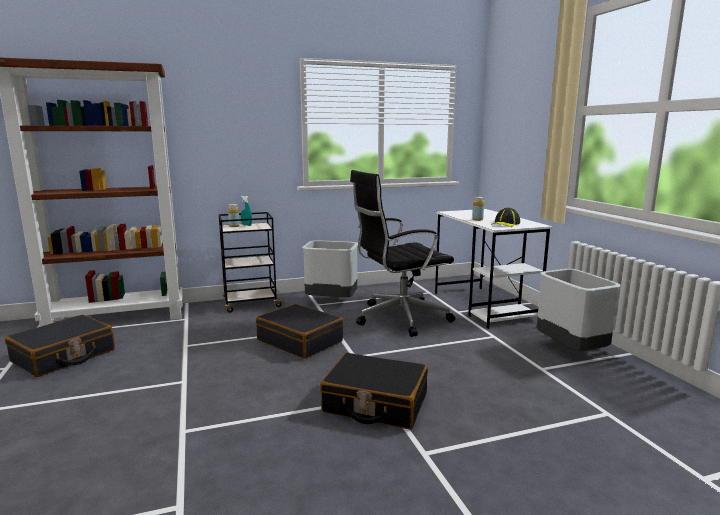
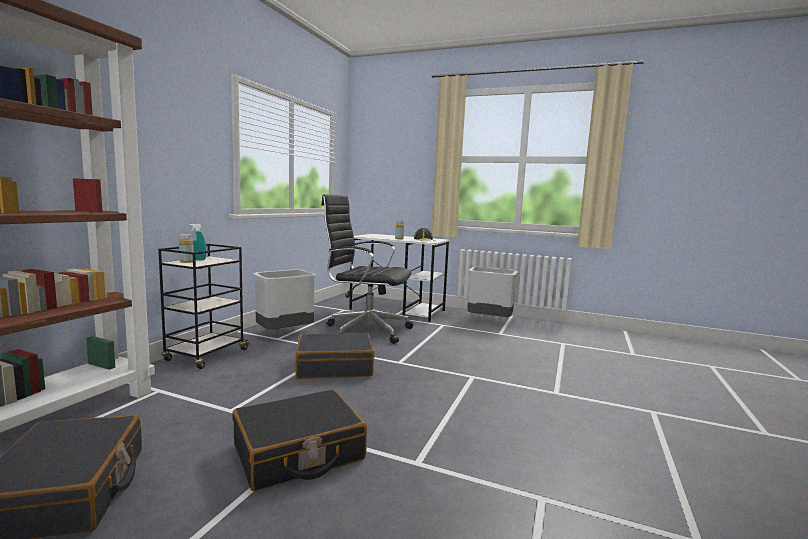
camera: 50 degrees left, 5 degrees down
(375, 403) = (478, 382): black suitcase -> black suitcase (298, 453)
(399, 318) = (365, 330): black office chair -> black office chair turned 90 degrees clockwise

